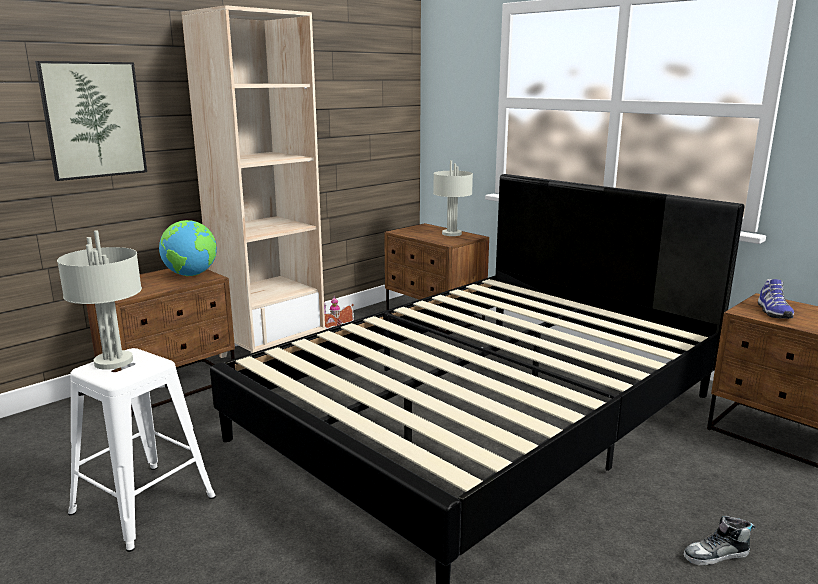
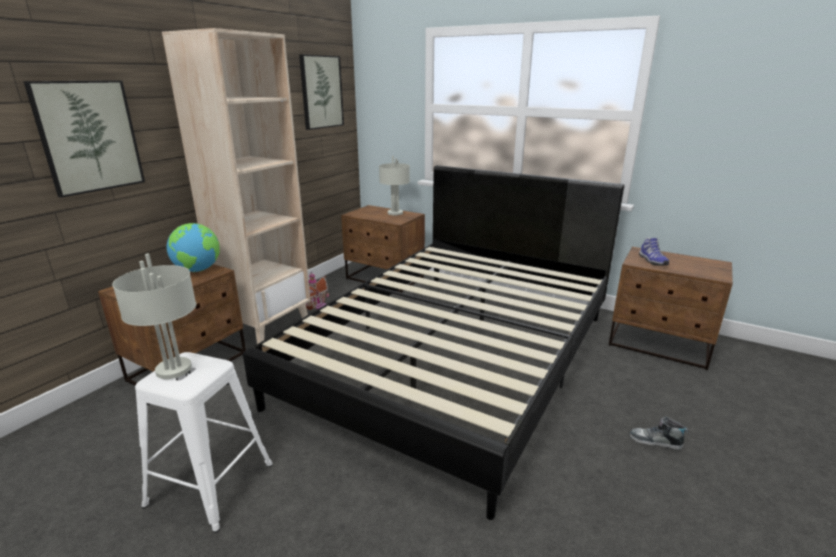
camera: 15 degrees left, 5 degrees up
(373, 82) = (321, 92): none -> picture
(716, 555) = (655, 441): shoe -> shoe turned 45 degrees clockwise

